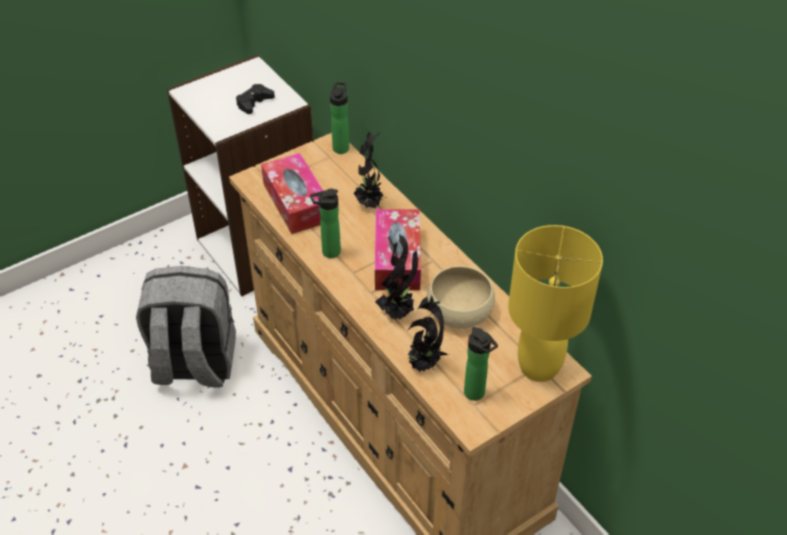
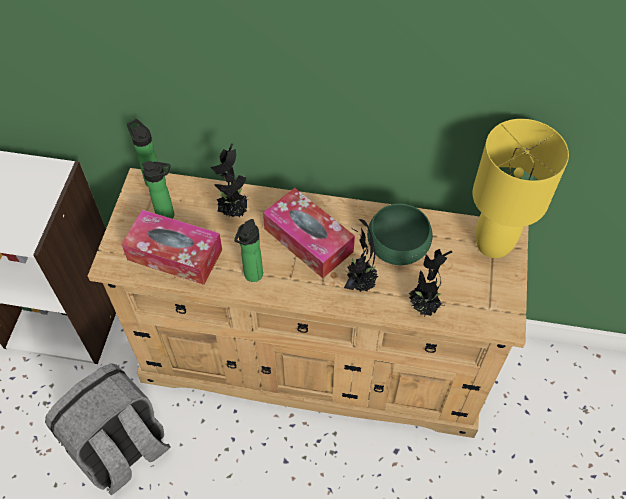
camera: 45 degrees left, 10 degrees up
(254, 103) = (24, 193): black game controller -> none
(459, 310) = (397, 245): beige bowl -> green bowl
(476, 394) = (482, 299): bottle -> bottle (168, 215)

